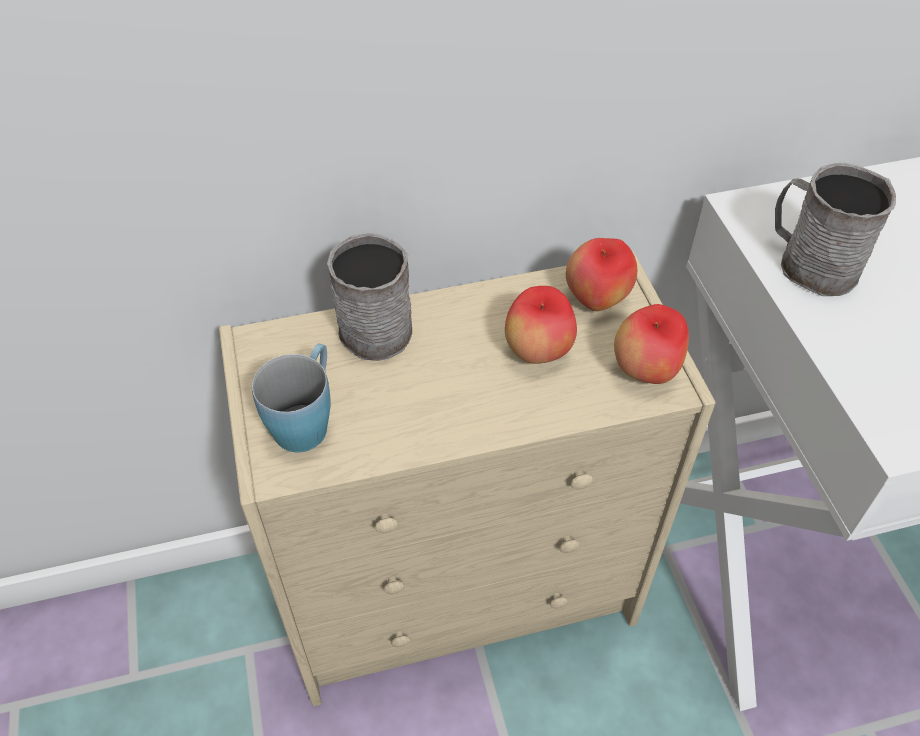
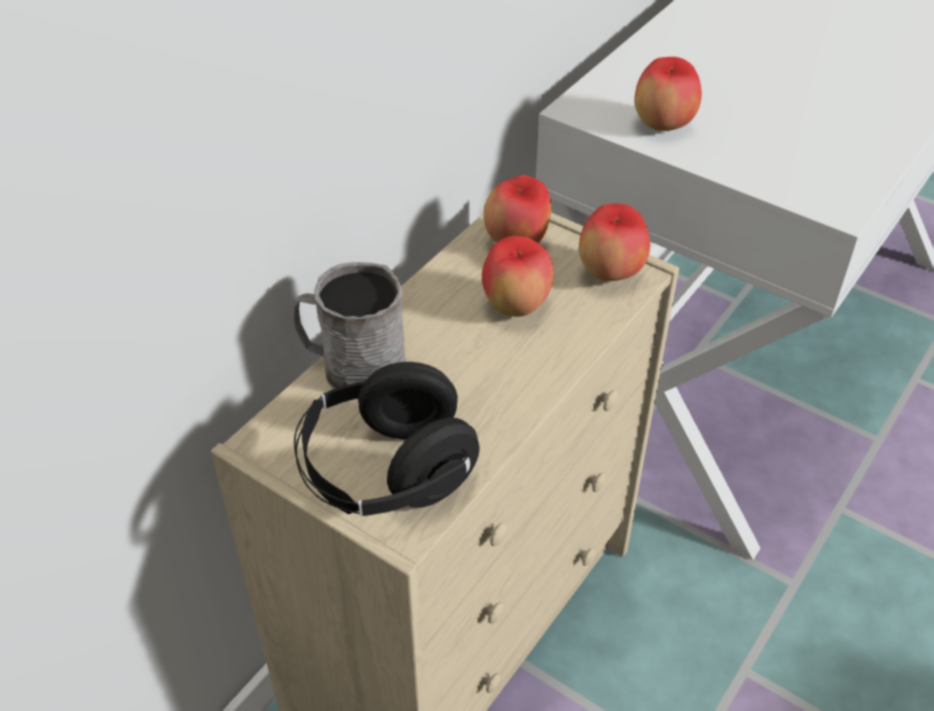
camera: 40 degrees left, 5 degrees down
(307, 419) = (386, 473): blue mug -> black headphones
(809, 263) = (663, 126): grey mug -> apple

